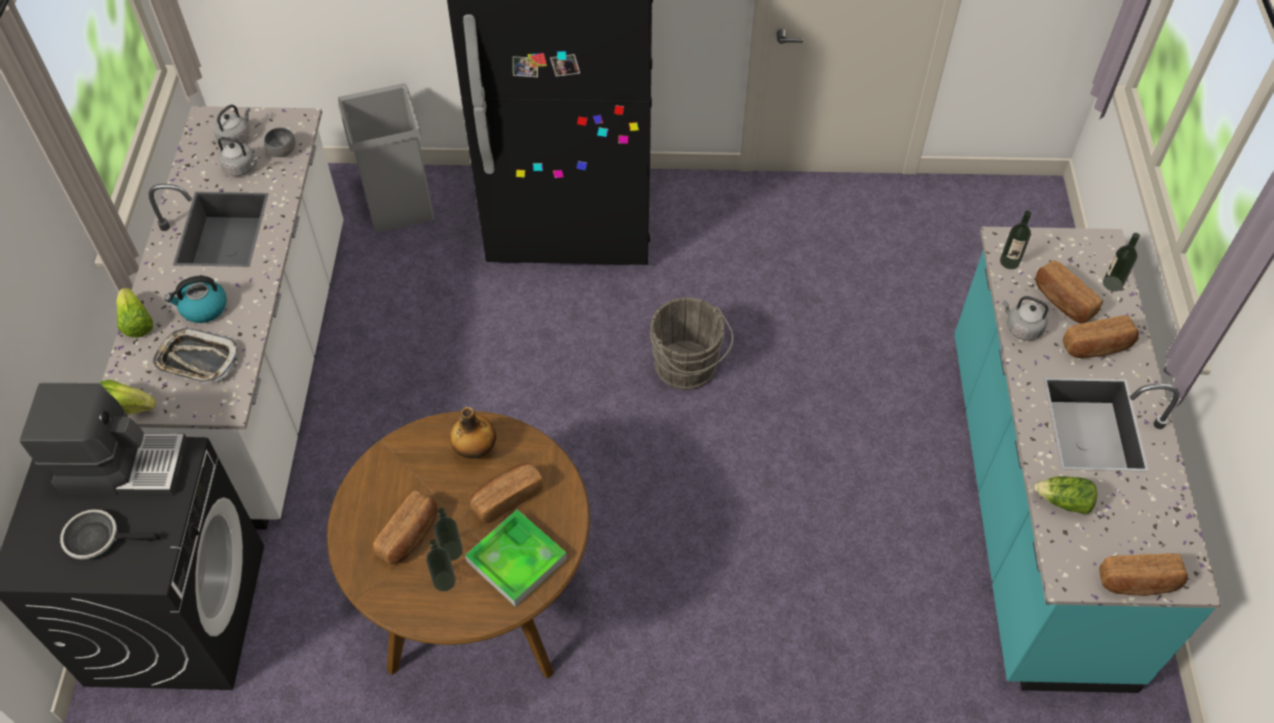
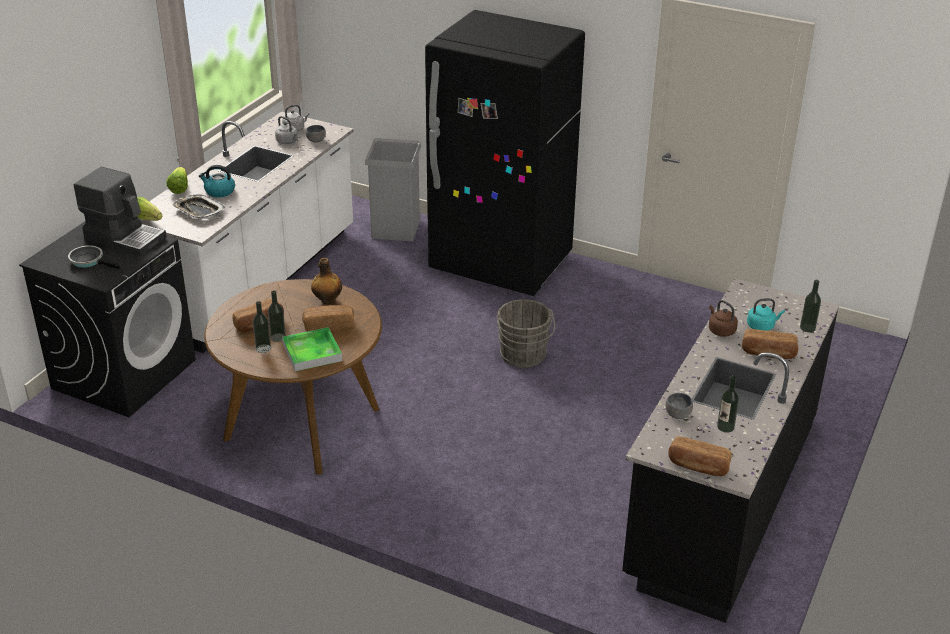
camera: 25 degrees right, 20 degrees down
(1009, 261) = (740, 299): bottle -> bottle (725, 427)
(1021, 328) = (720, 330): grey kettle -> brown kettle
(1032, 504) = (721, 498): turquoise counter -> black counter
(1062, 301) = (762, 326): bread -> turquoise kettle
(1063, 502) = (678, 415): lettuce -> grey bowl

